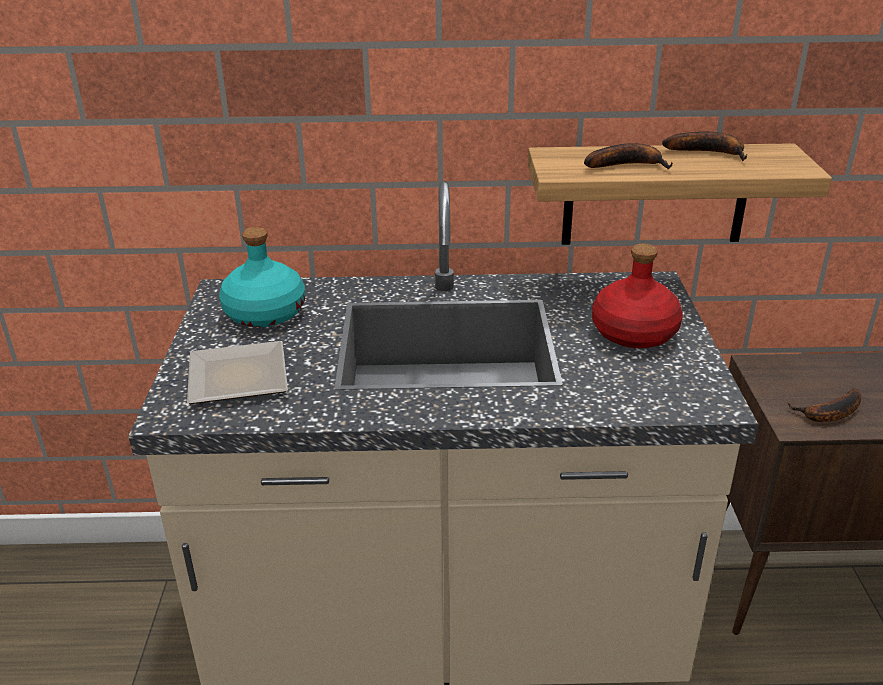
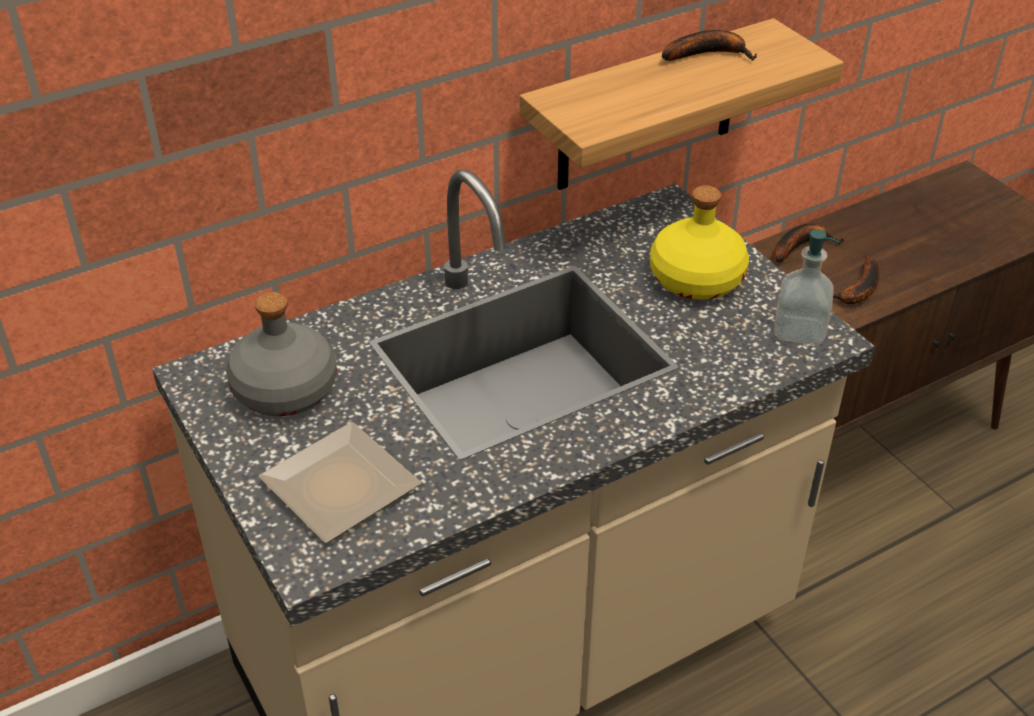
camera: 30 degrees left, 10 degrees up
(264, 313) = (284, 390): turquoise bottle -> grey bottle
(627, 165) = (647, 96): banana -> banana (801, 246)
(633, 333) = (695, 278): red bottle -> yellow bottle
(693, 392) = (799, 331): none -> soap dispenser

